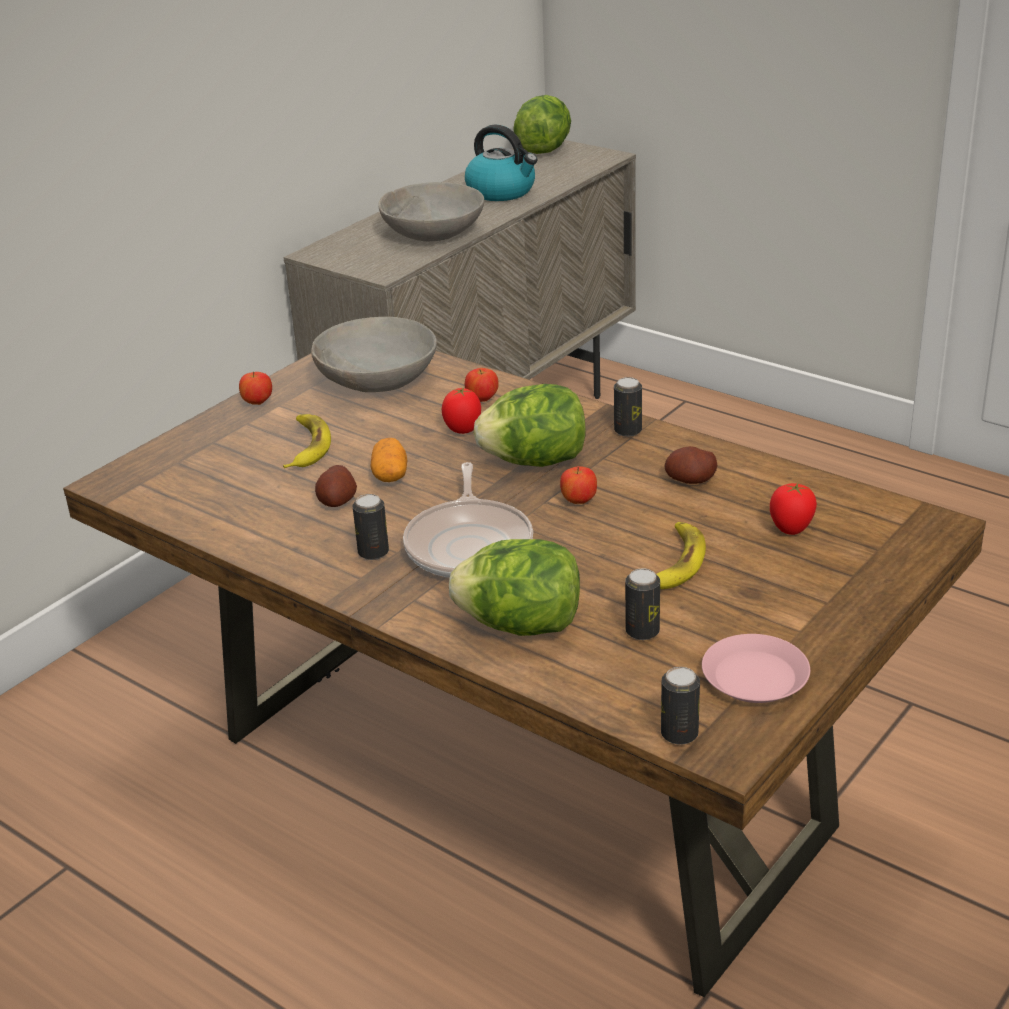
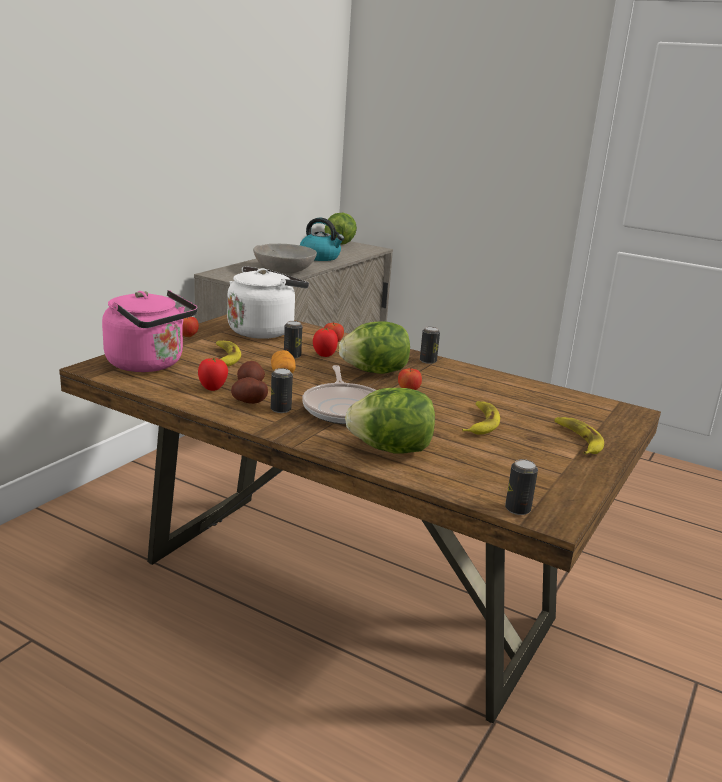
camera: 10 degrees left, 10 degrees down
(193, 470) = (149, 364): none -> pink kettle
(377, 380) = (263, 330): grey bowl -> white kettle
(642, 631) = (472, 455): can -> can (292, 356)
(690, 480) = (475, 385): potato -> potato (249, 402)
(755, 677) = (555, 481): pink plate -> none
(791, 530) = (546, 410): tomato -> tomato (212, 389)
(821, 592) = (578, 440): none -> banana

